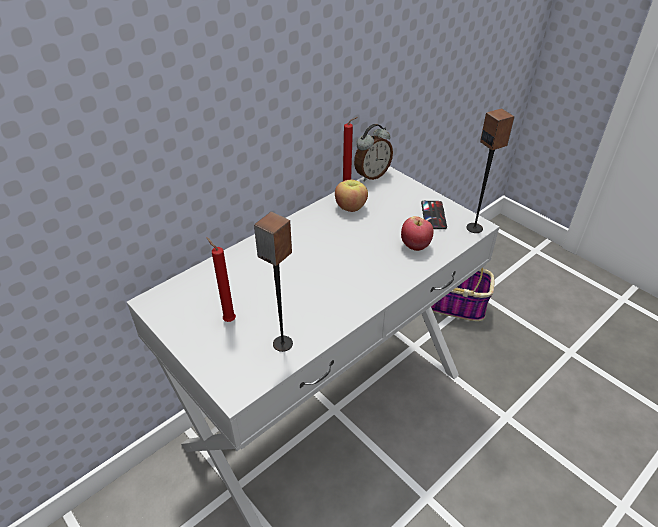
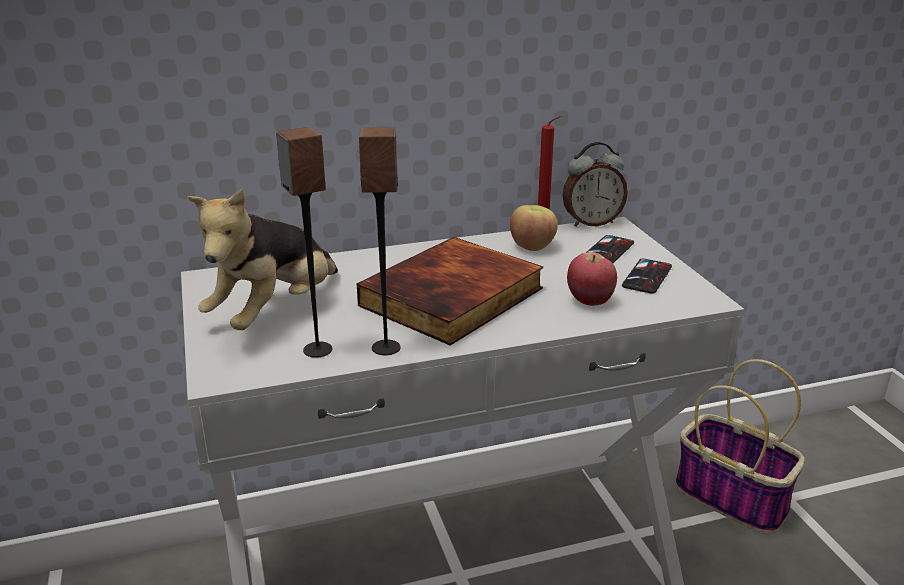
camera: 25 degrees right, 15 degrees down
(228, 319) = (275, 312): red candle -> plush toy
(335, 269) = (453, 298): none -> book
(397, 198) = (608, 251): none -> phone
(474, 228) = (700, 302): speaker -> speaker (386, 348)

